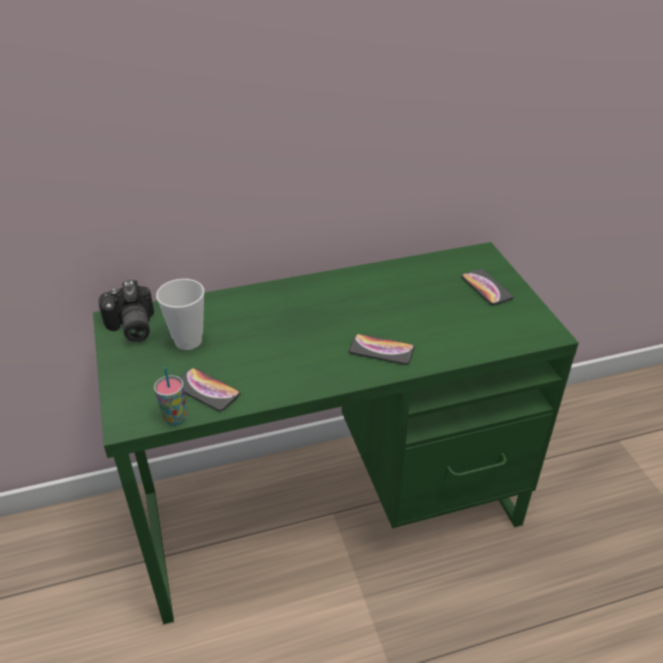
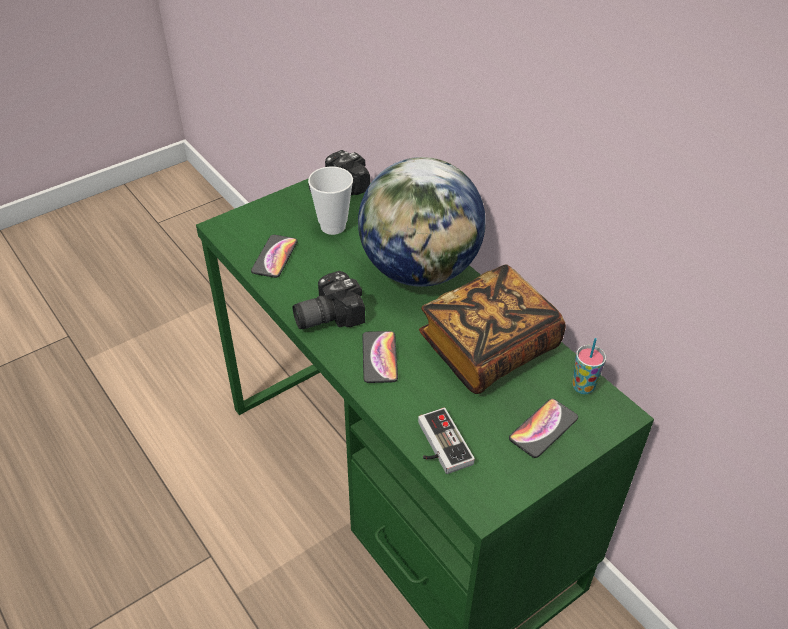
camera: 70 degrees right, 5 degrees up
(175, 418) = (235, 250): cup -> cup (583, 387)
(286, 303) = (420, 270): none -> globe
(312, 371) = (326, 315): none -> camera
(396, 291) = (488, 348): none -> book
(488, 341) = (438, 445): none -> game controller

